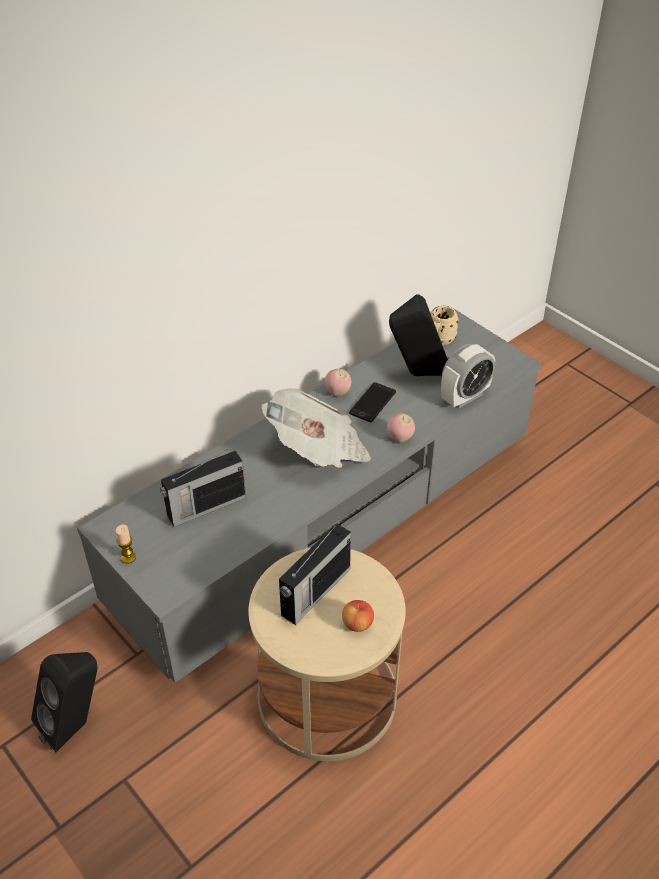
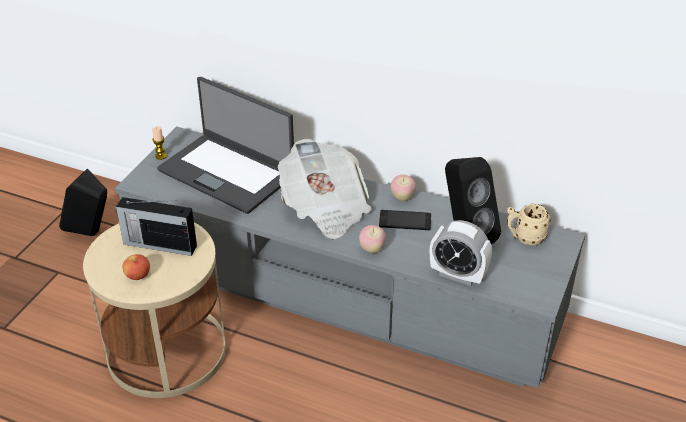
camera: 65 degrees right, 5 degrees down
(205, 507) = (227, 172): radio -> laptop

